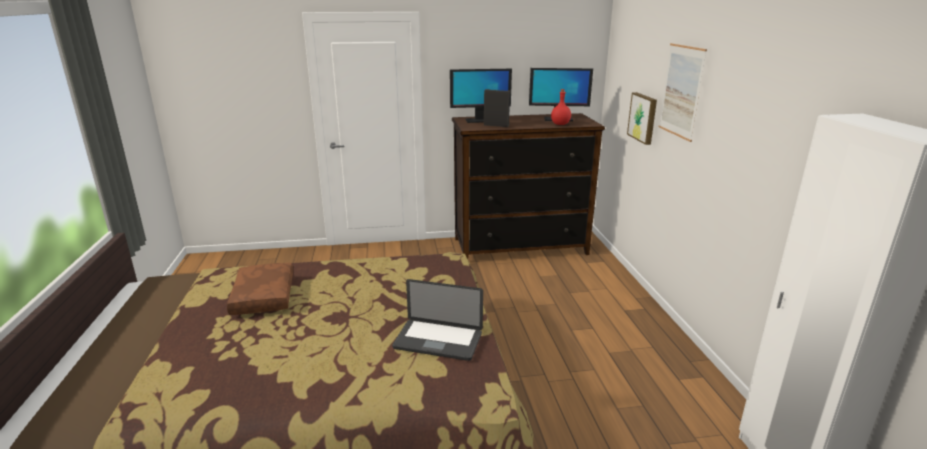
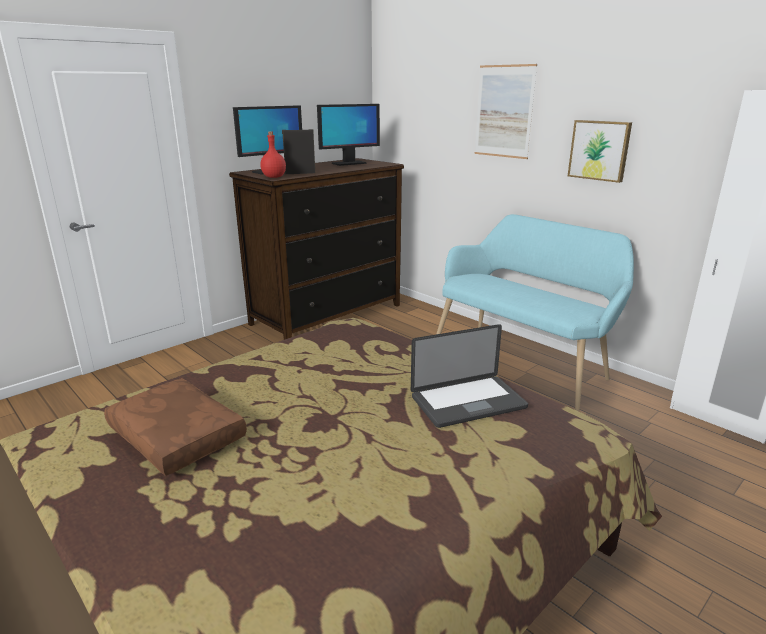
camera: 35 degrees left, 0 degrees up
(560, 124) = (360, 166): red bottle -> red bottle (273, 177)
(639, 340) = (523, 362): none -> turquoise bench
(643, 117) = (447, 149): picture -> picture (599, 150)

